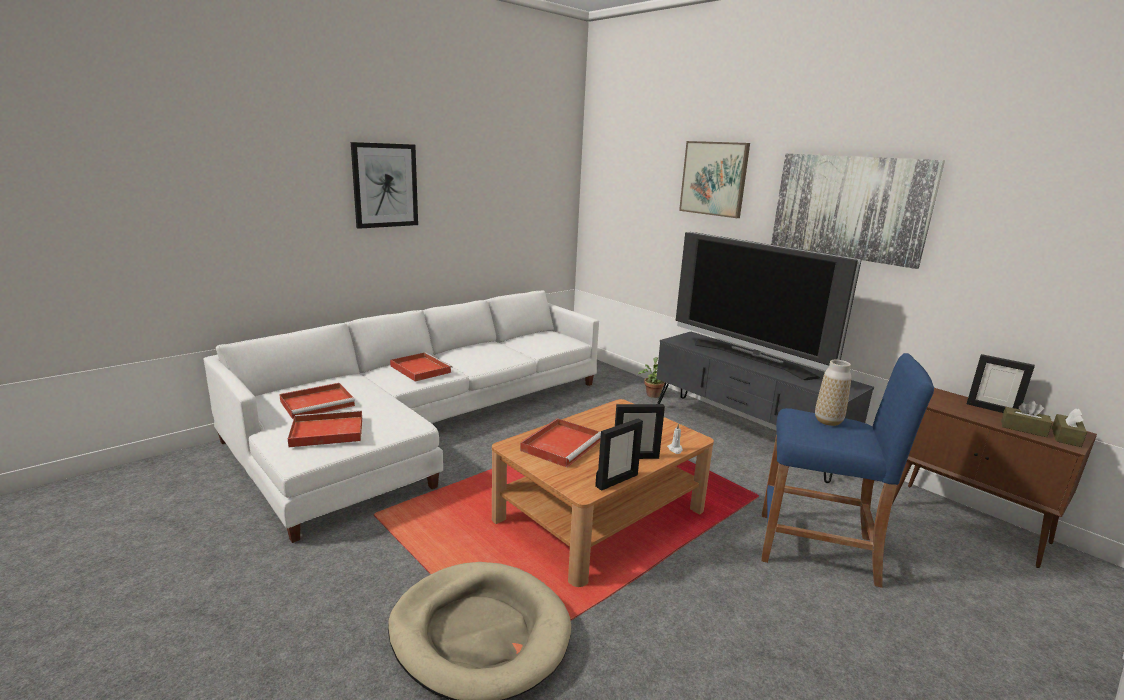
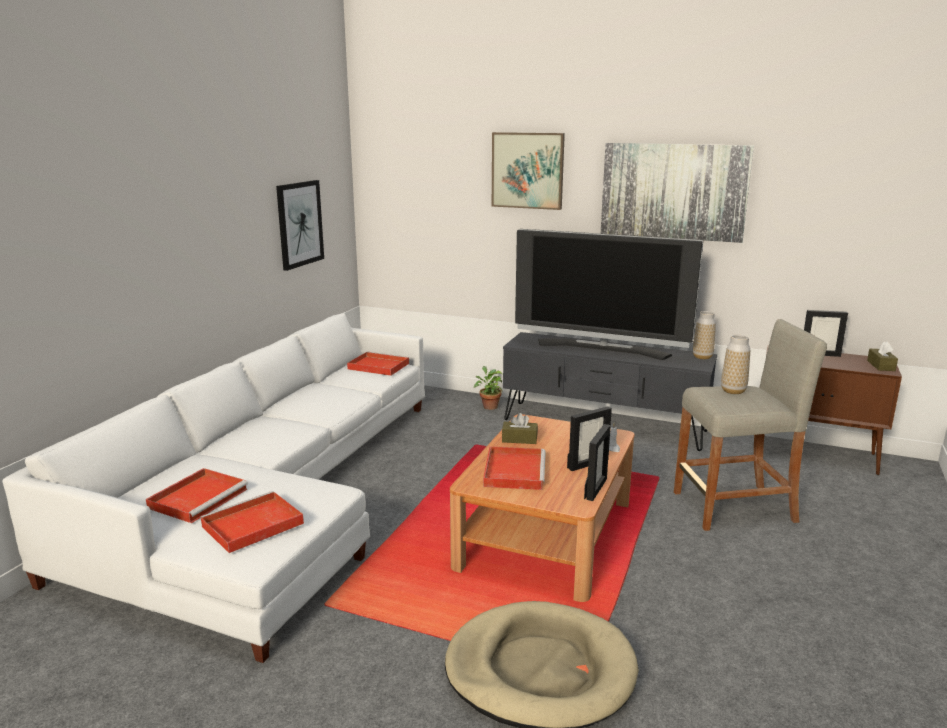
camera: 25 degrees left, 0 degrees up
(385, 185) = (175, 213): picture -> picture (299, 224)
(419, 369) = (268, 432): red tray -> red tray (377, 366)
(816, 548) = (734, 507): blue stool -> beige stool
(853, 386) = (702, 357): none -> vase
(1023, 428) = (852, 365): brown tissue box -> brown tissue box (519, 439)

